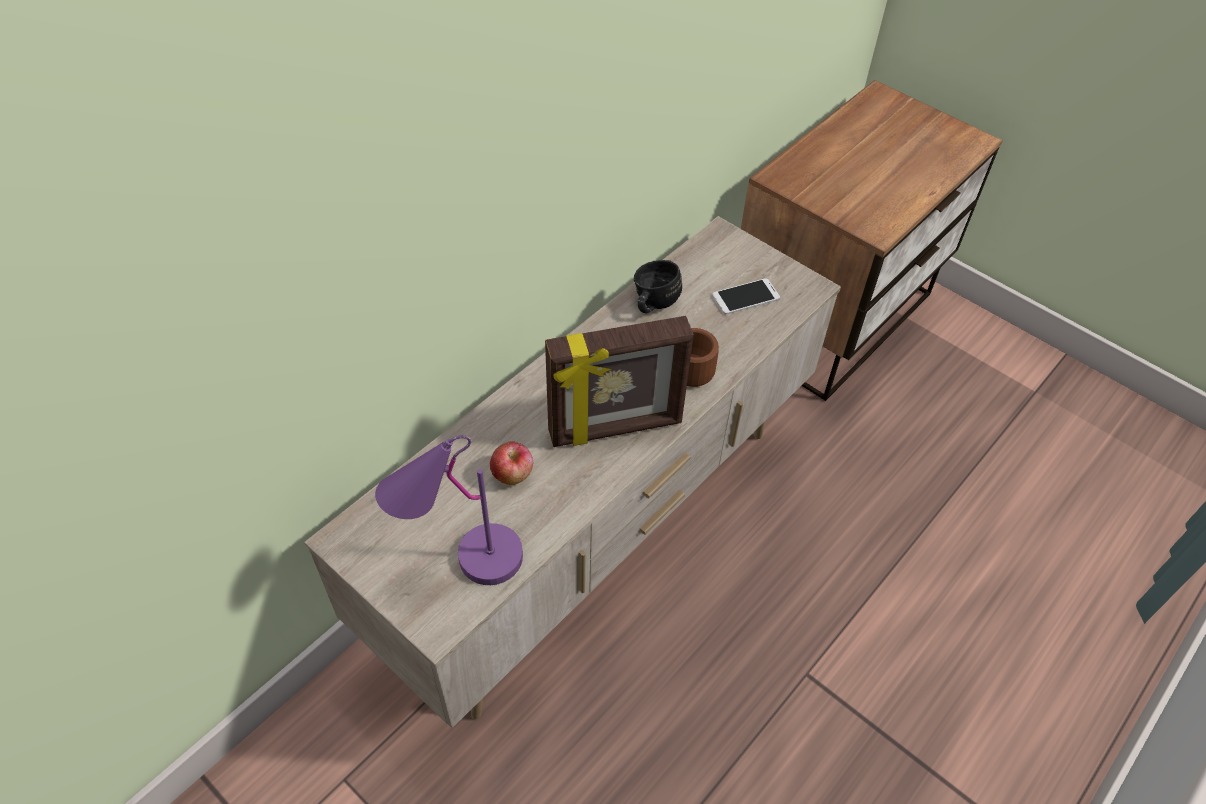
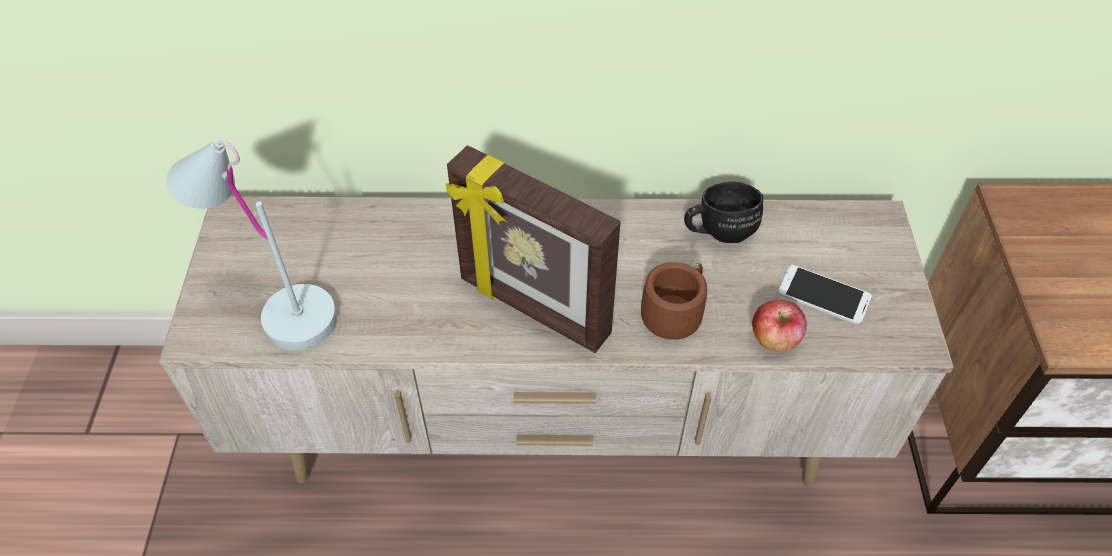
camera: 50 degrees right, 0 degrees up
(460, 563) = (275, 305): purple table lamp -> white table lamp
(512, 474) = (403, 272): apple -> apple (774, 339)

